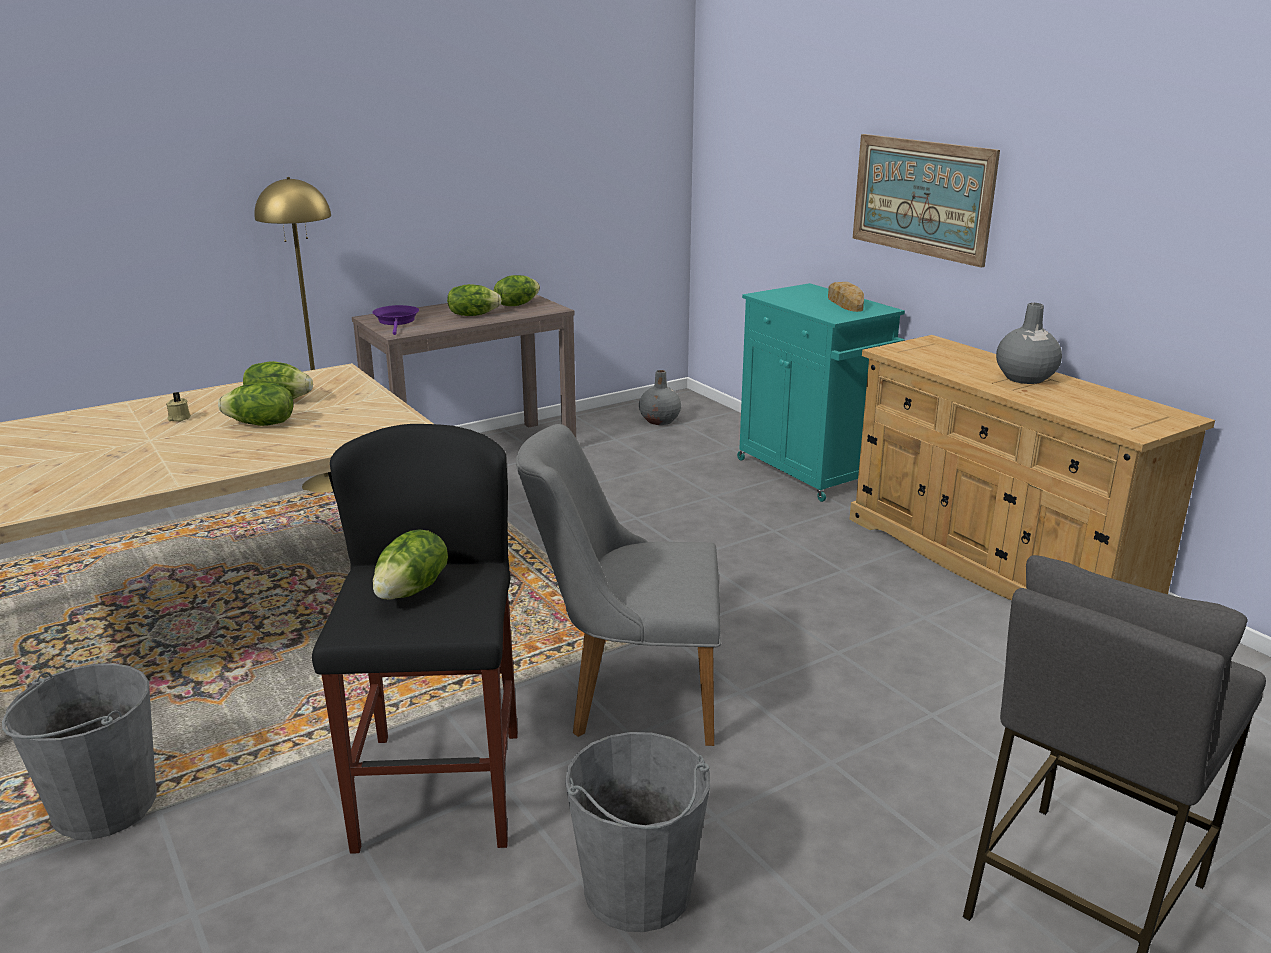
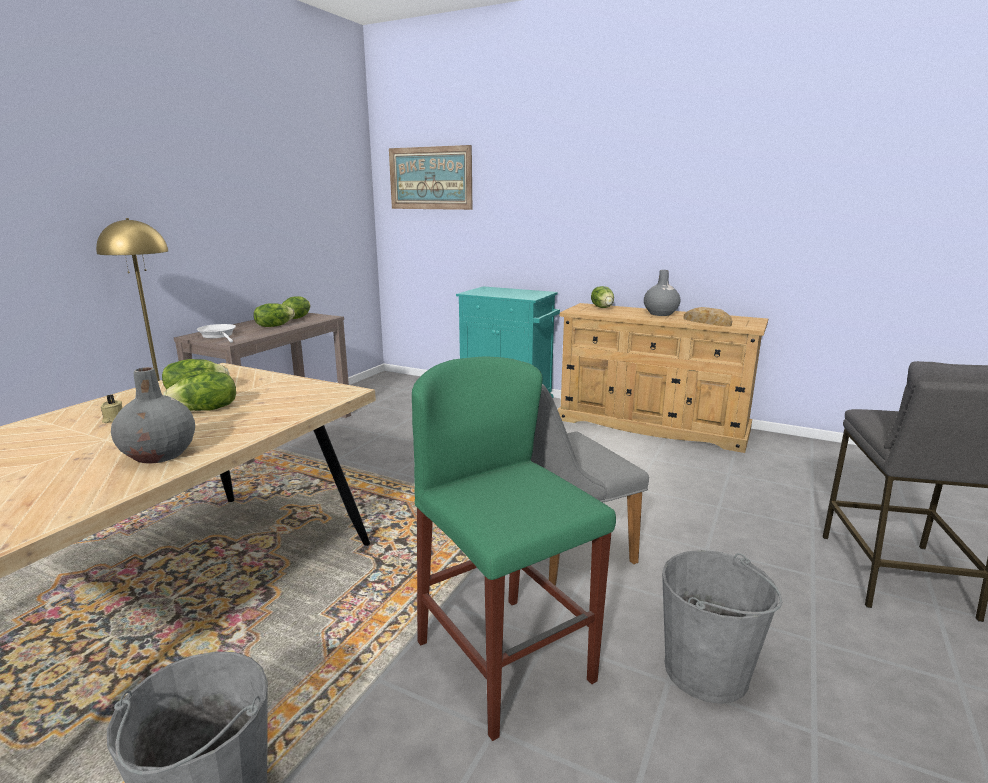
camera: 30 degrees left, 5 degrees down
(397, 322) = (219, 336): purple frying pan -> white frying pan
(413, 590) = (507, 491): lettuce -> lettuce (603, 307)
(439, 789) = (504, 661): black stool -> green stool
(660, 421) = (388, 390): grey vase -> grey vase (160, 454)
(845, 303) = (521, 292): bread -> bread (707, 322)
(921, 197) = (561, 223): picture -> picture (430, 178)

